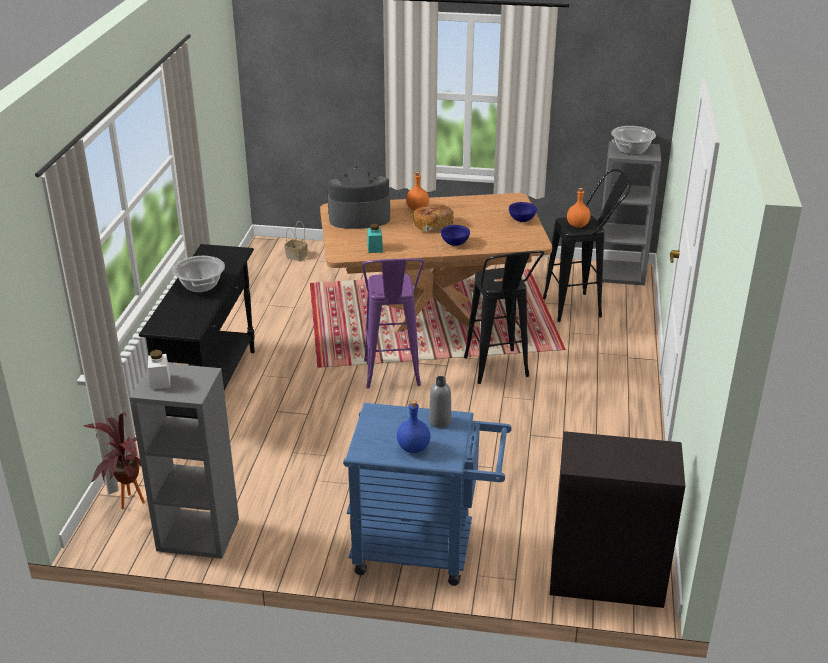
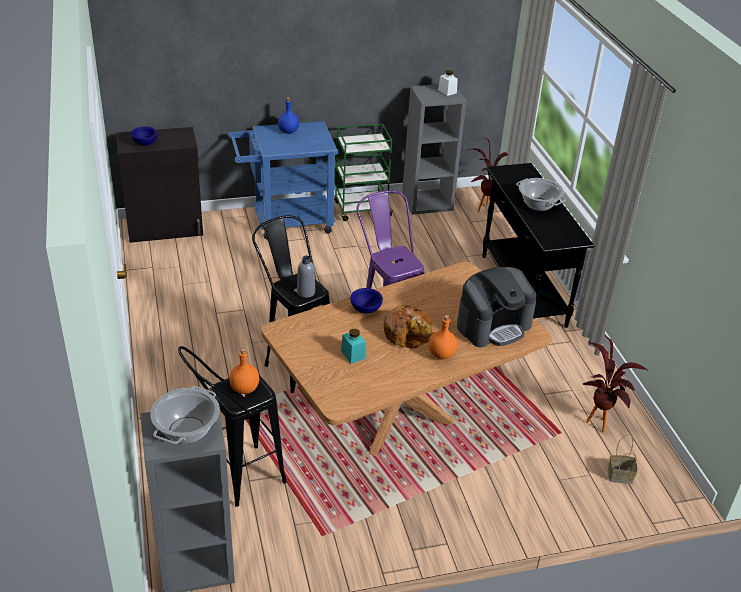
camera: 155 degrees right, 5 degrees up
(271, 284) = (600, 420): none -> potted plant
(302, 545) = (361, 209): none -> green cart
(375, 248) = (440, 286): turquoise jar -> turquoise jar (353, 354)
(440, 421) = (281, 147): grey bottle -> grey bottle (306, 292)
(521, 220) = (311, 364): blue bowl -> blue bowl (145, 143)

